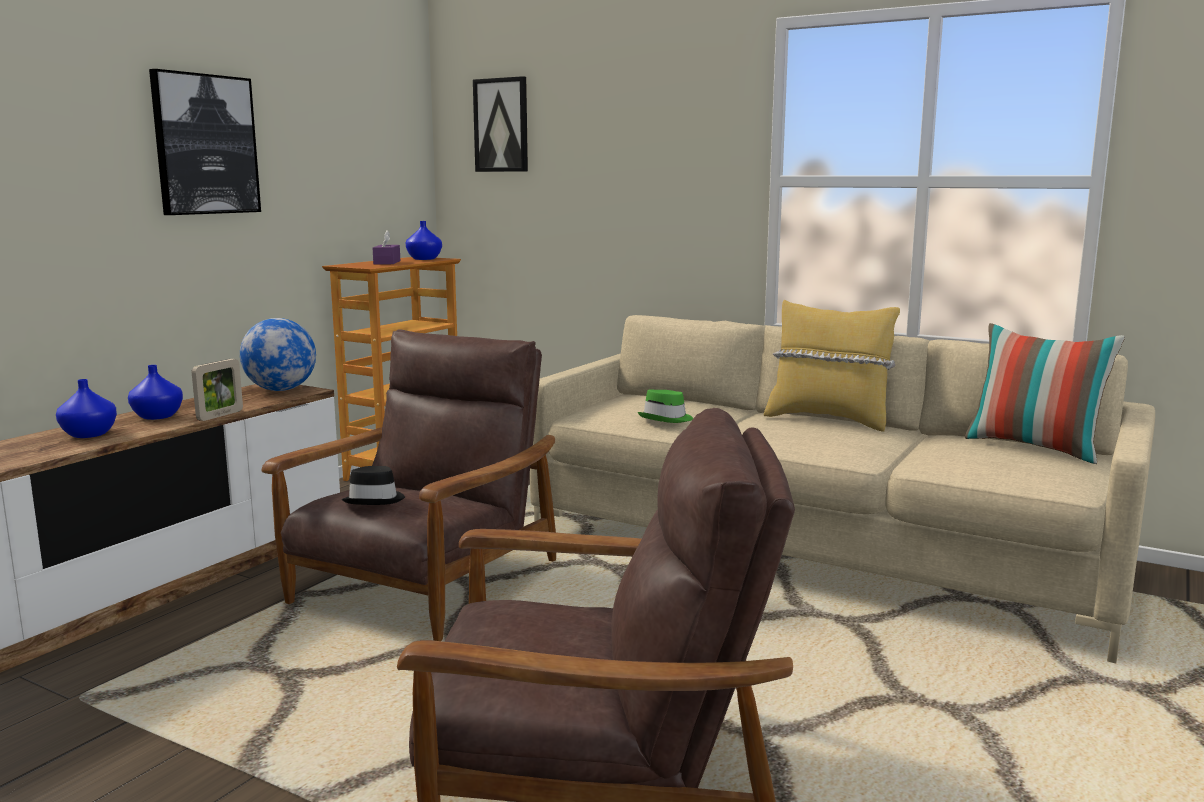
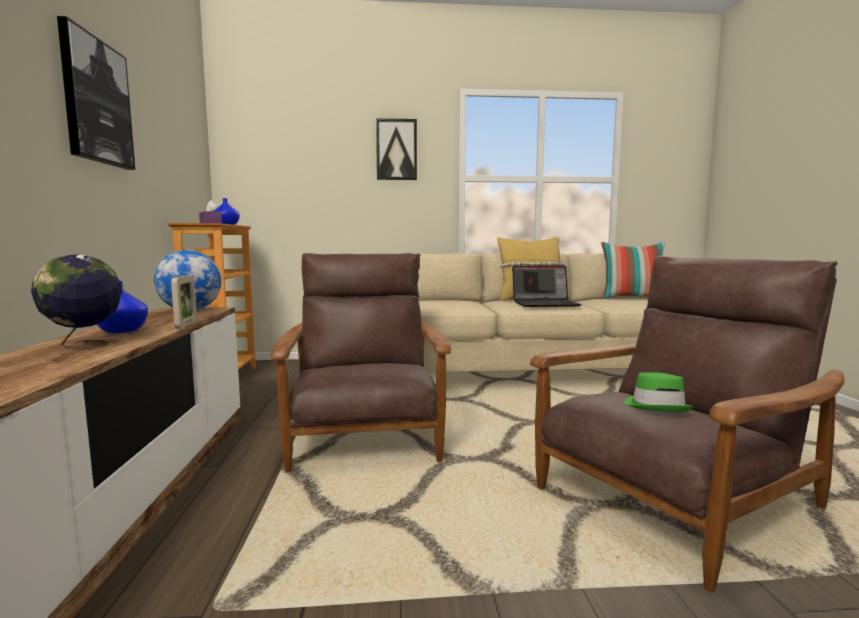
camera: 35 degrees left, 5 degrees down
(89, 434) = (84, 346): blue vase -> globe
(375, 500) = (359, 369): black hat -> none
(501, 125) = (270, 139): picture -> picture (396, 150)
(667, 419) = (462, 305): green hat -> green hat (656, 406)
(811, 436) = (545, 304): none -> laptop

